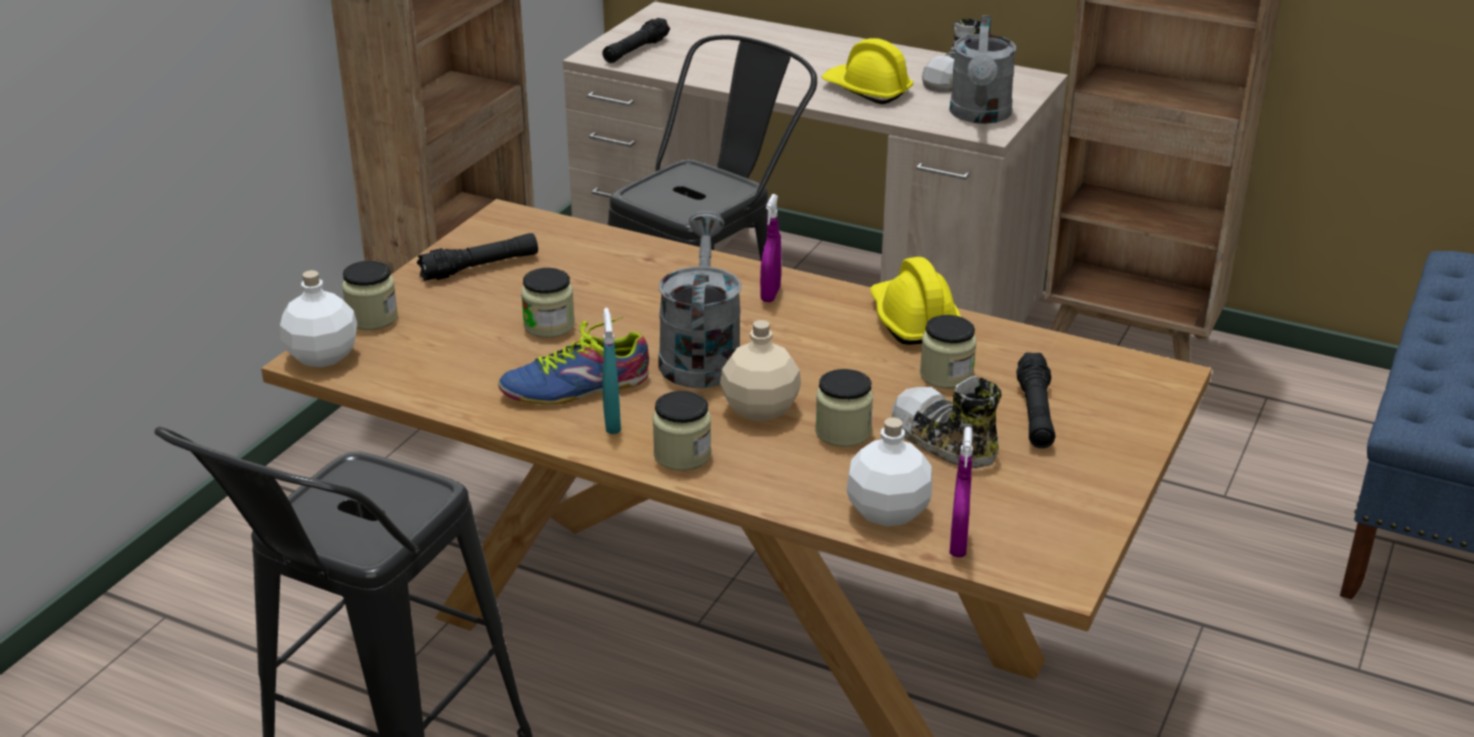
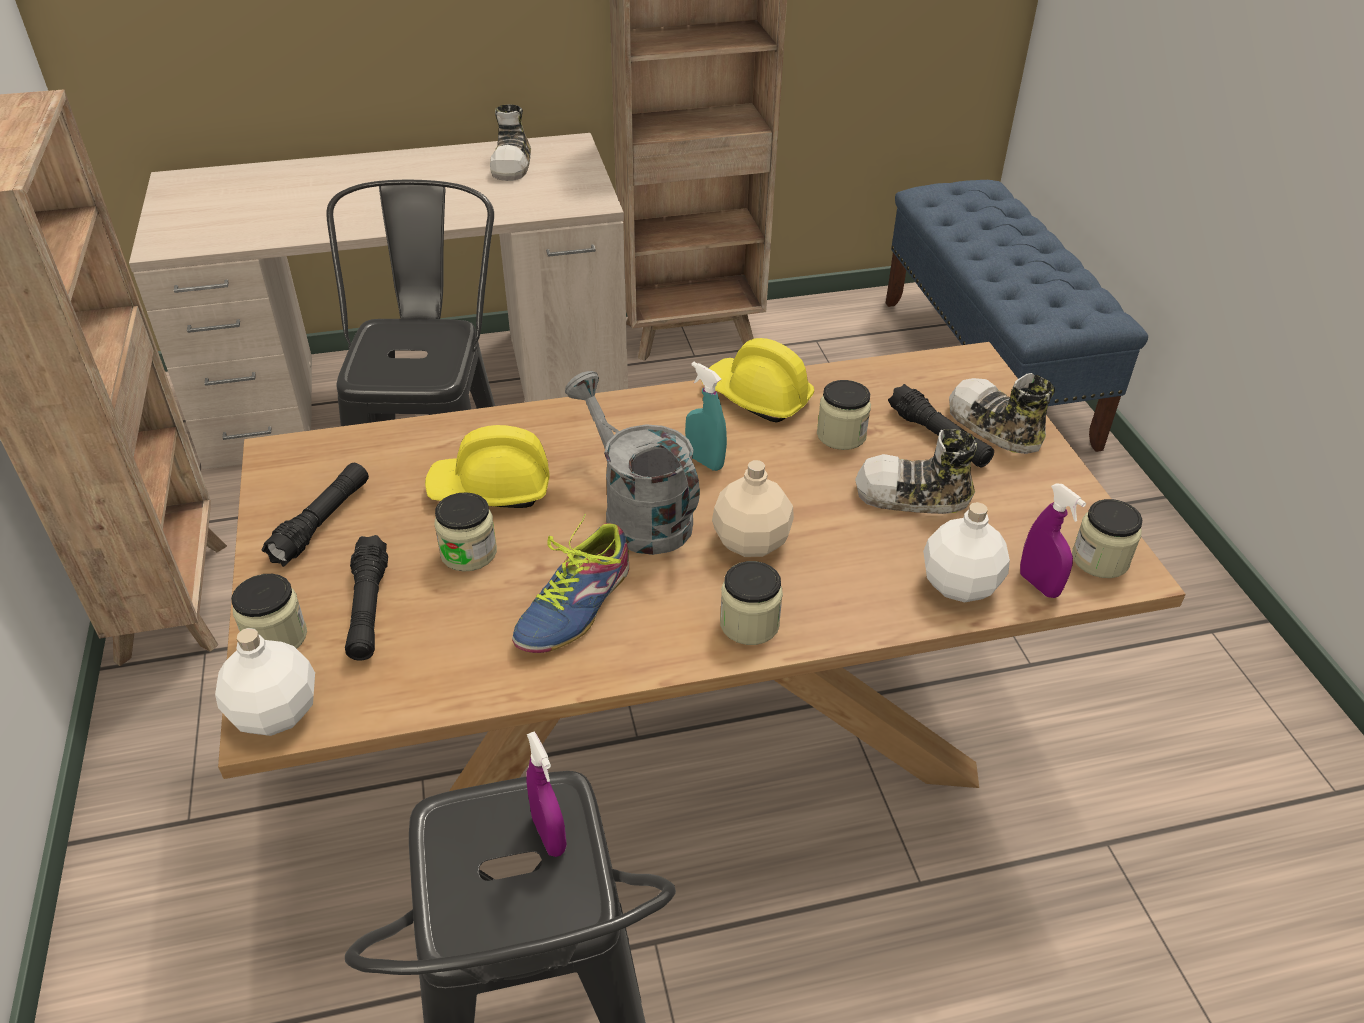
camera: 40 degrees left, 10 degrees up
(612, 423) = (652, 625): turquoise spray bottle -> turquoise spray bottle (704, 461)
(636, 50) = (194, 228): black flashlight -> black flashlight (368, 608)
(770, 294) = (620, 425): purple spray bottle -> purple spray bottle (549, 835)
(843, 432) = (837, 528): jar -> jar (1100, 559)
(866, 90) = (455, 198): yellow hard hat -> yellow hard hat (491, 489)
(980, 116) = (572, 190): grey watering can -> none
(1102, 428) = (993, 427): none -> shoe

